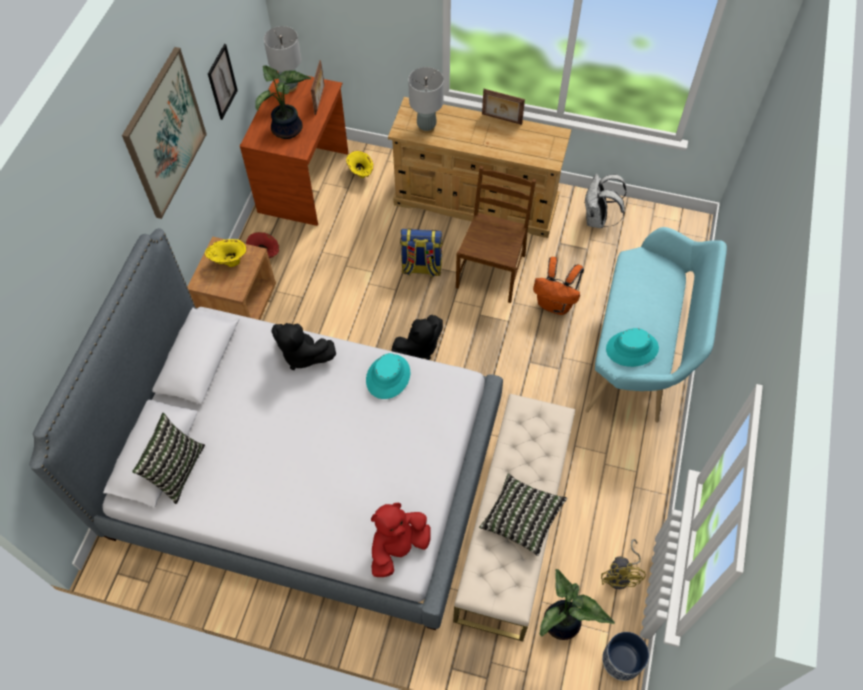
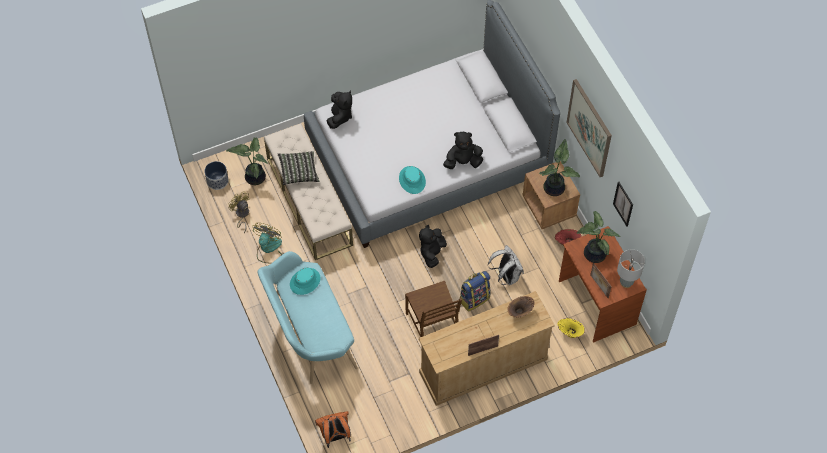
camera: 140 degrees right, 0 degrees up
(176, 469) = (464, 80): pillow -> none
(229, 261) = (555, 188): yellow vase -> potted plant
(398, 547) = (340, 116): red plush toy -> black plush toy
(426, 127) = (520, 313): grey table lamp -> brown vase
(555, 304) = (379, 331): orange backpack -> orange backpack (335, 436)
(597, 219) = (399, 407): white backpack -> white backpack (506, 276)
(617, 495) = (268, 249): none -> fan

